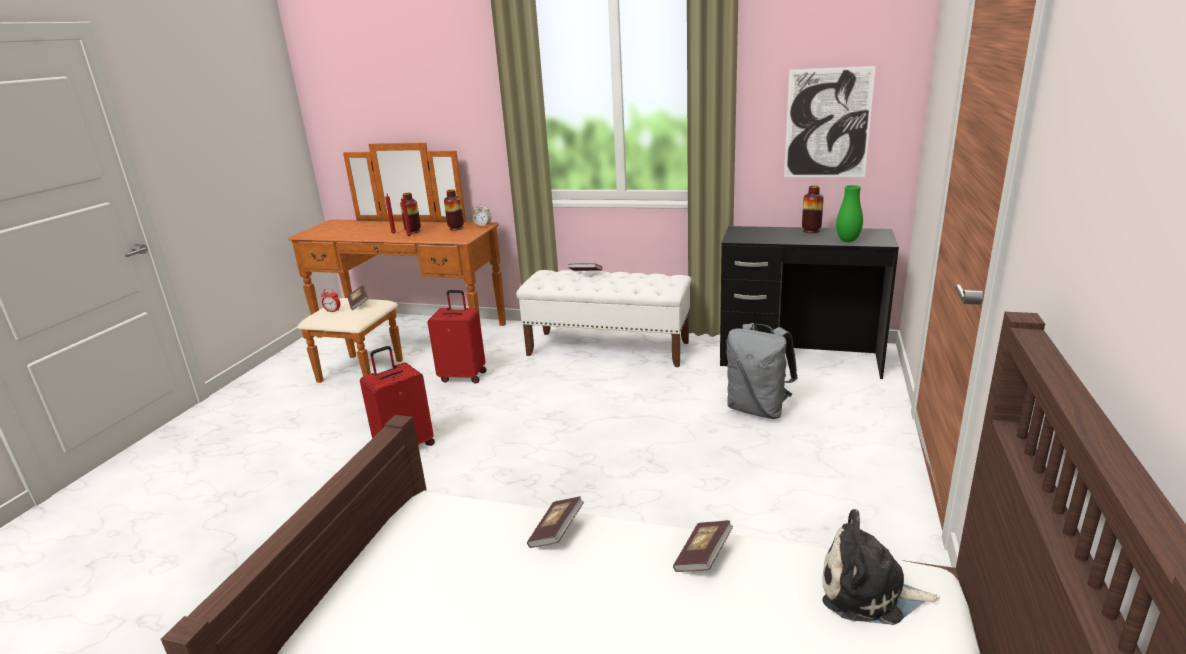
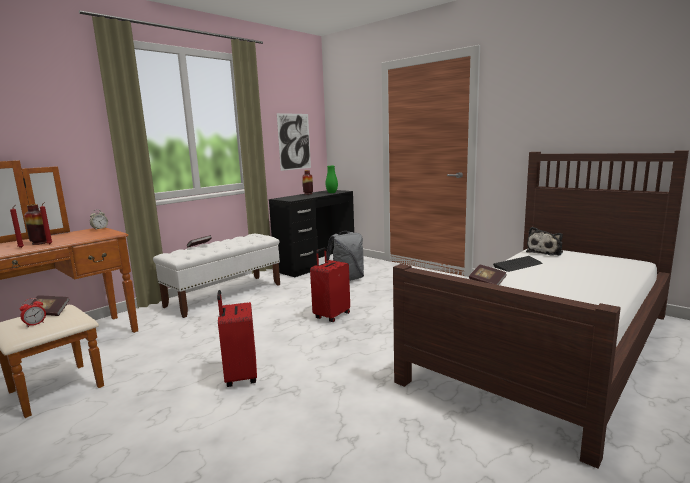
camera: 65 degrees left, 10 degrees down
(456, 228) = (80, 234): vase -> none
(463, 376) = (169, 342): red suitcase -> red suitcase (331, 316)
(703, 557) = (518, 265): book -> keyboard

